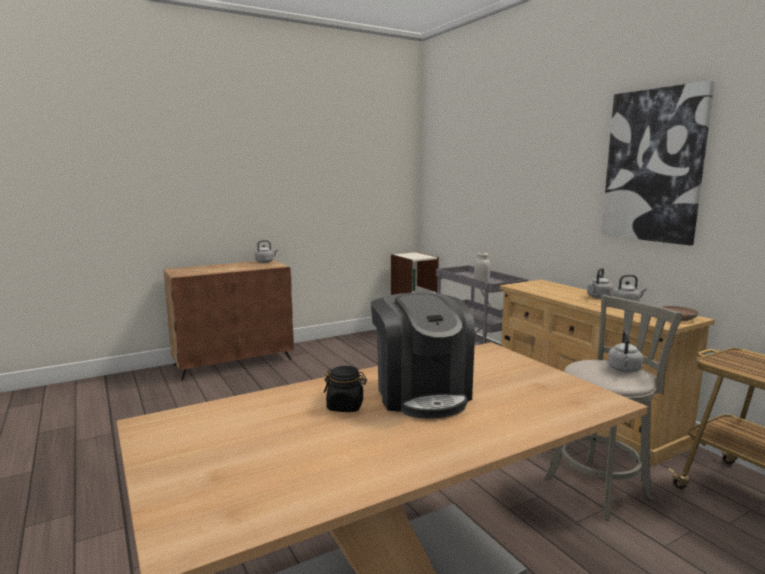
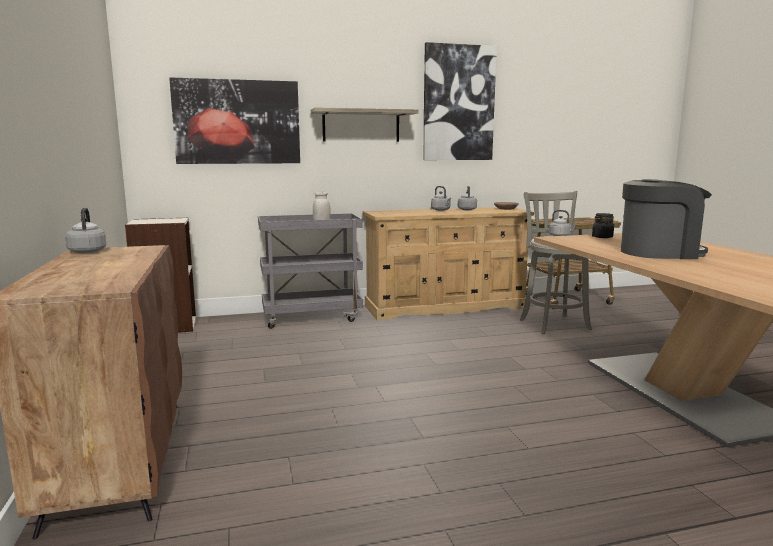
camera: 75 degrees left, 0 degrees up
(345, 406) = (699, 265): black jar -> black jar (602, 237)
(469, 187) = (237, 122): none -> picture
(549, 192) = (361, 126): none -> shelf

